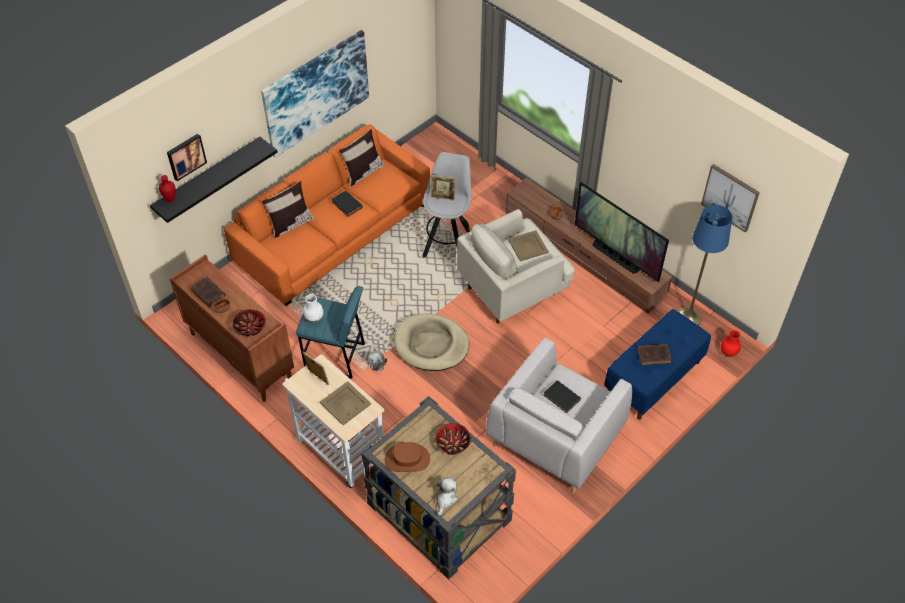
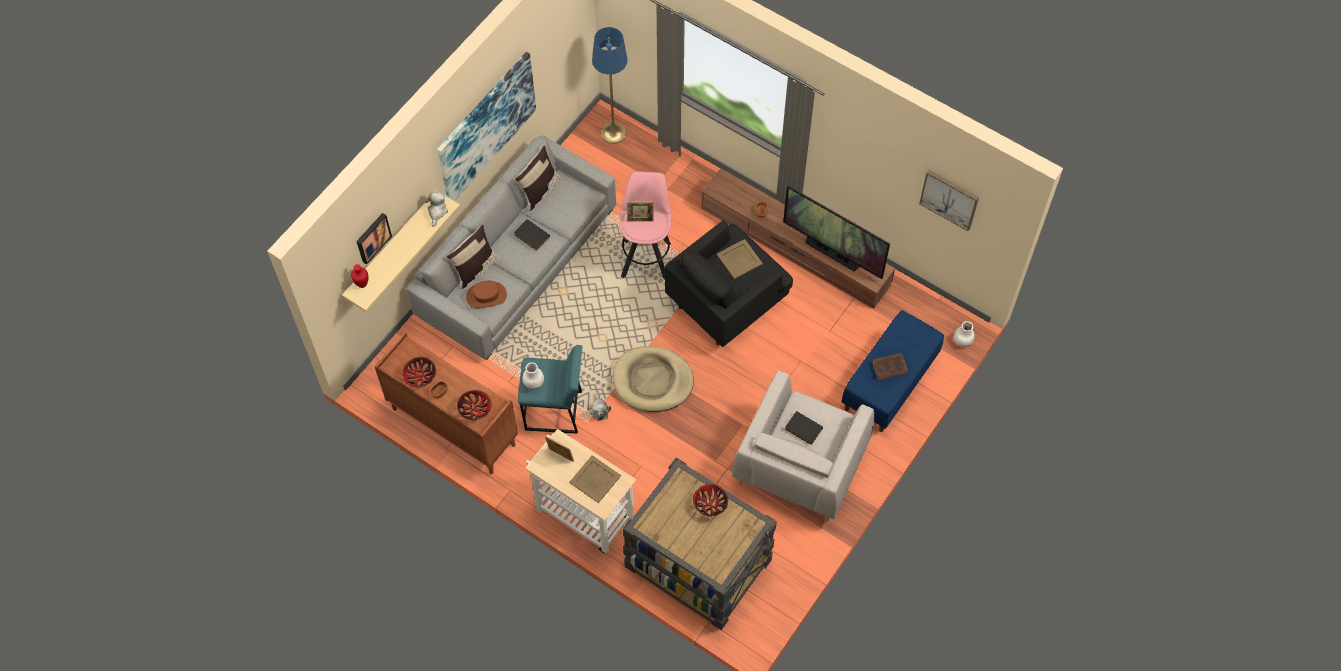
camera: 10 degrees left, 10 degrees up
(208, 178) = (391, 248): black shelf -> beige shelf
(209, 293) = (420, 376): brown book -> bowl
(333, 232) = (516, 262): orange sofa -> grey sofa
(407, 459) = (669, 527): brown hat -> brown hat (486, 296)
(445, 499) = (714, 562): plush toy -> plush toy (437, 211)
(448, 244) = (646, 258): grey stool -> pink stool
(513, 289) = (727, 302): beige armchair -> black armchair
(688, 317) = (916, 307): blue floor lamp -> blue floor lamp (613, 133)
(728, 352) = (962, 341): red vase -> white vase

